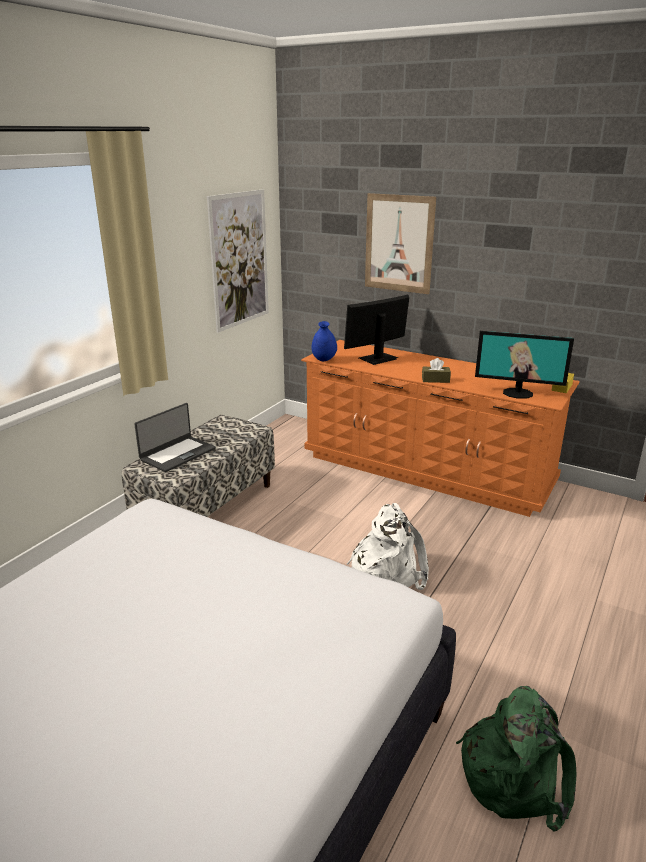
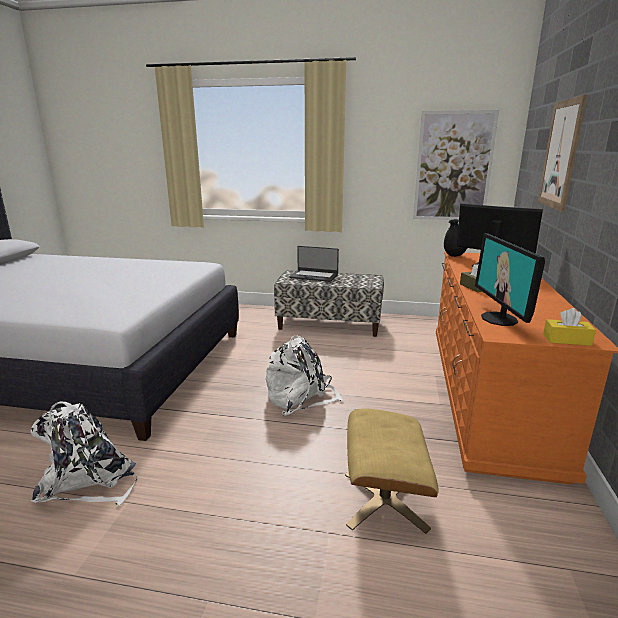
camera: 70 degrees right, 5 degrees down
(324, 360) = (454, 256): blue vase -> black vase
(515, 773) = (89, 481): green backpack -> white backpack
(560, 563) = (384, 500): none -> beige ottoman

